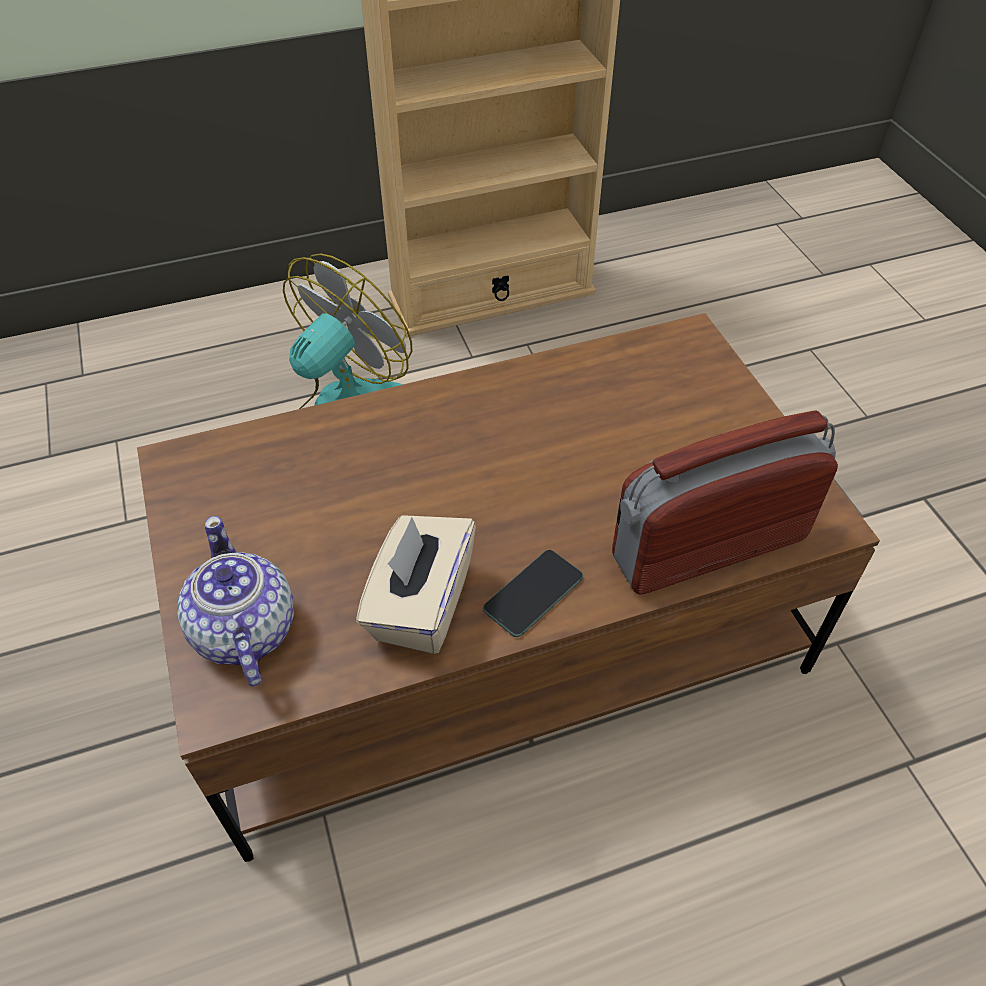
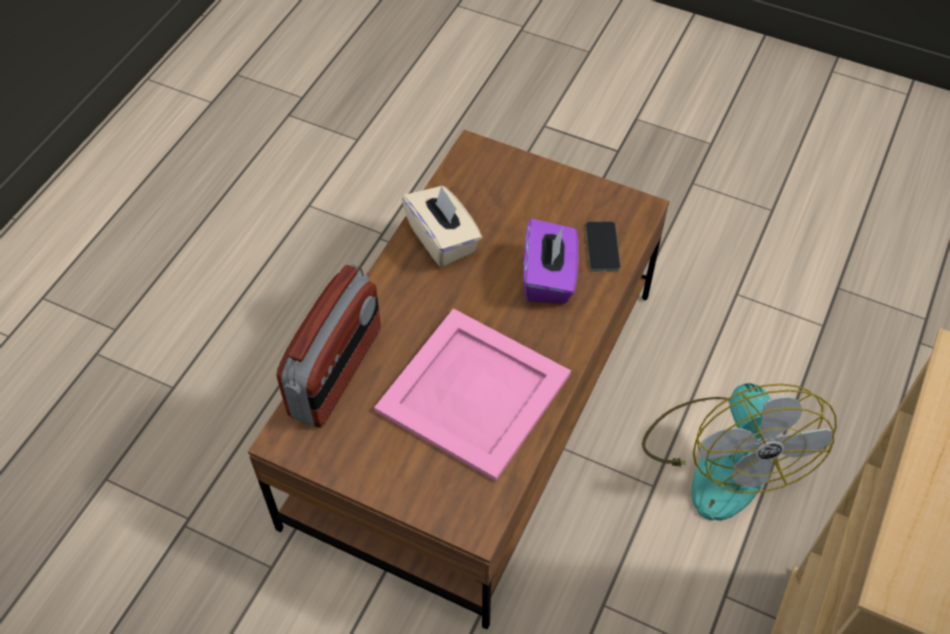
camera: 135 degrees right, 5 degrees up
(244, 632) = (500, 176): teapot -> none
(368, 468) = (549, 278): none -> purple tissue box
(533, 593) = (399, 282): phone -> phone (602, 247)
(579, 427) = (473, 391): none -> pink tray

